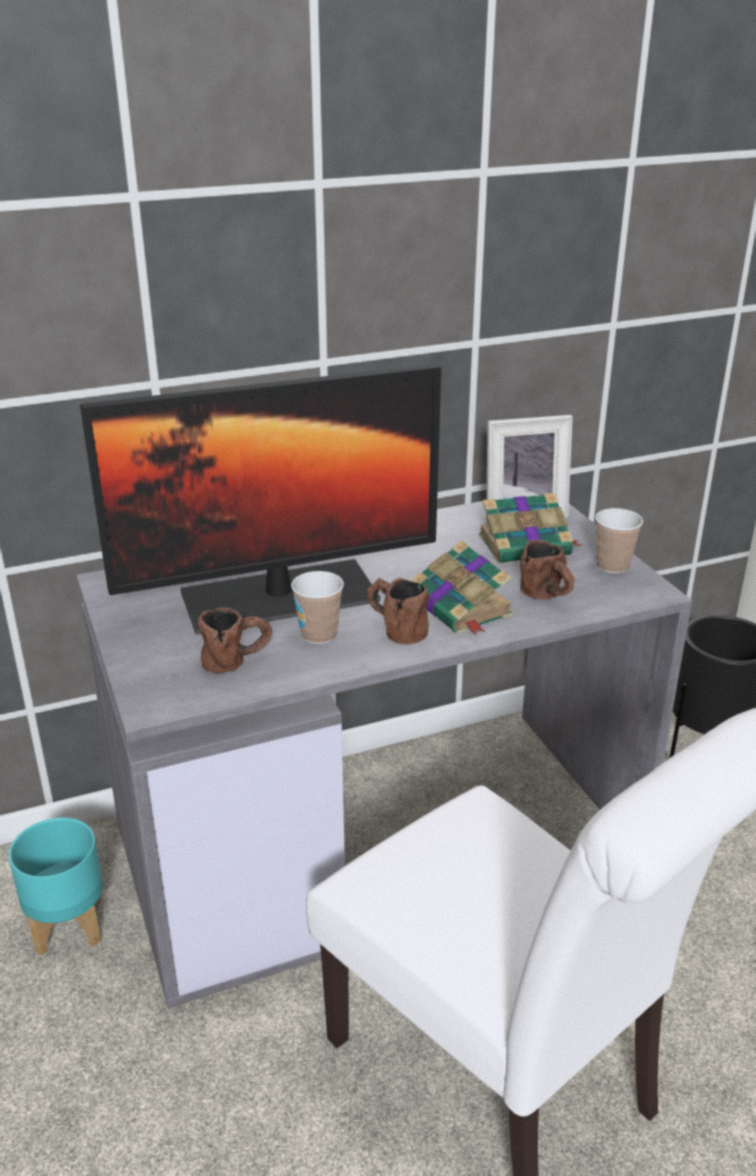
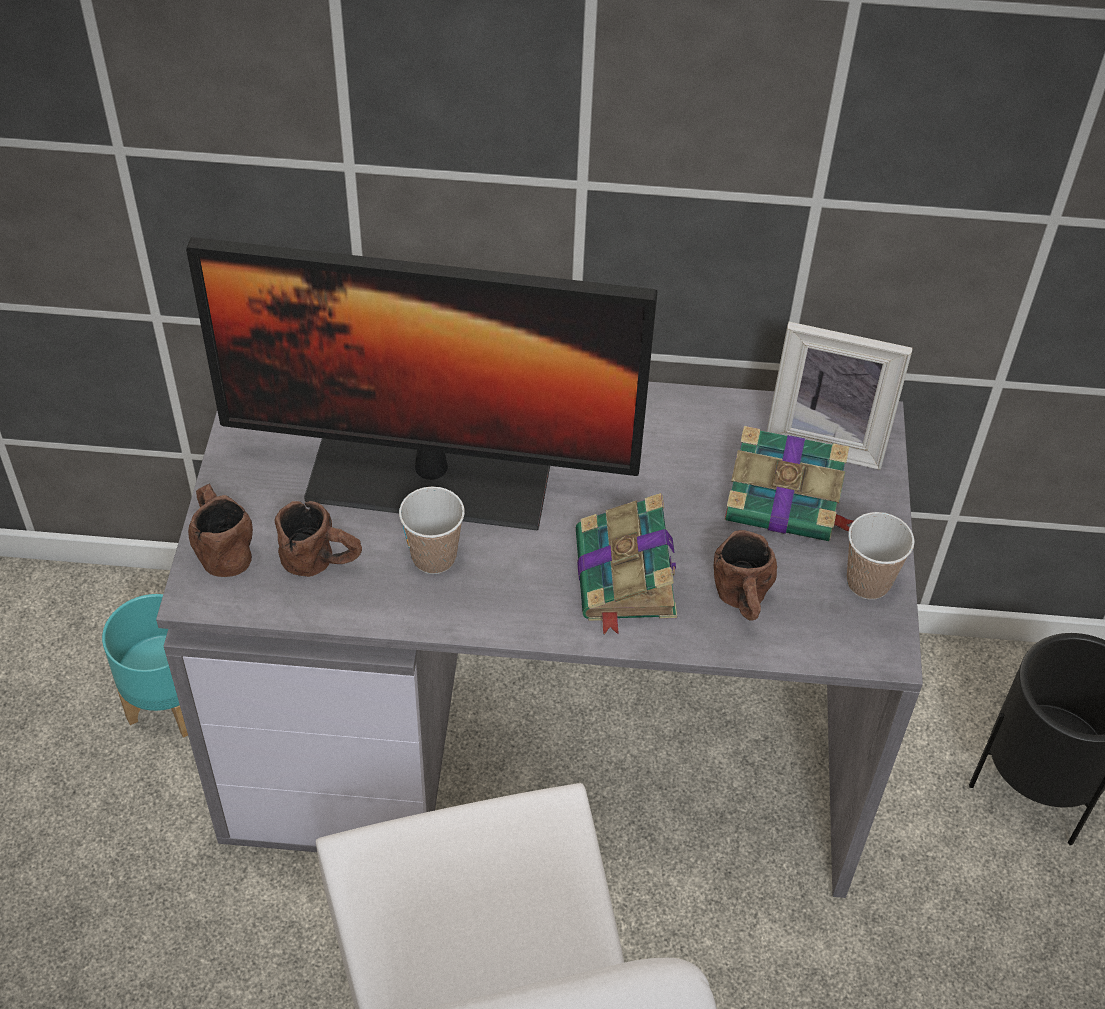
camera: 25 degrees right, 20 degrees up
(395, 629) = (523, 584): brown mug -> brown mug (220, 546)

